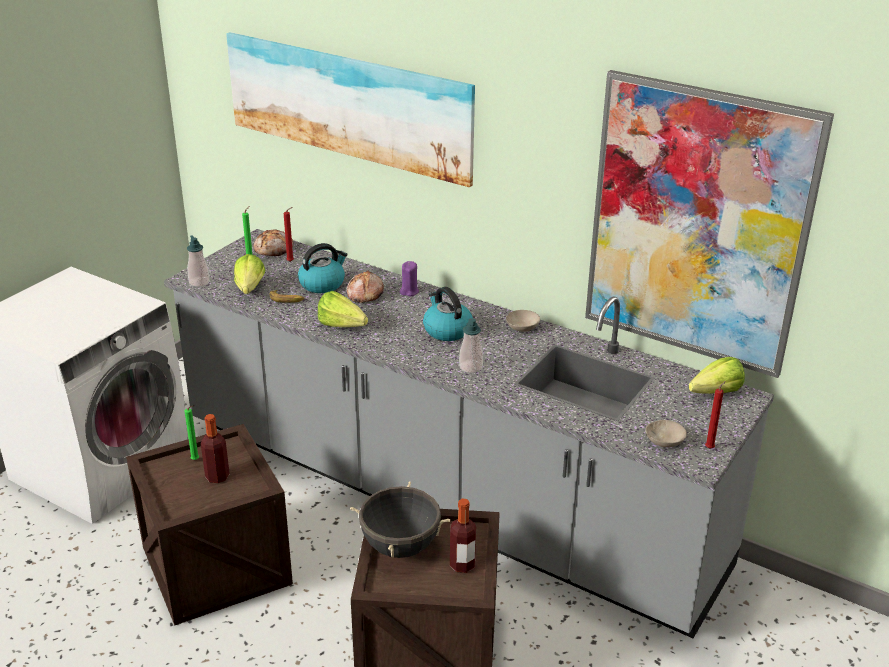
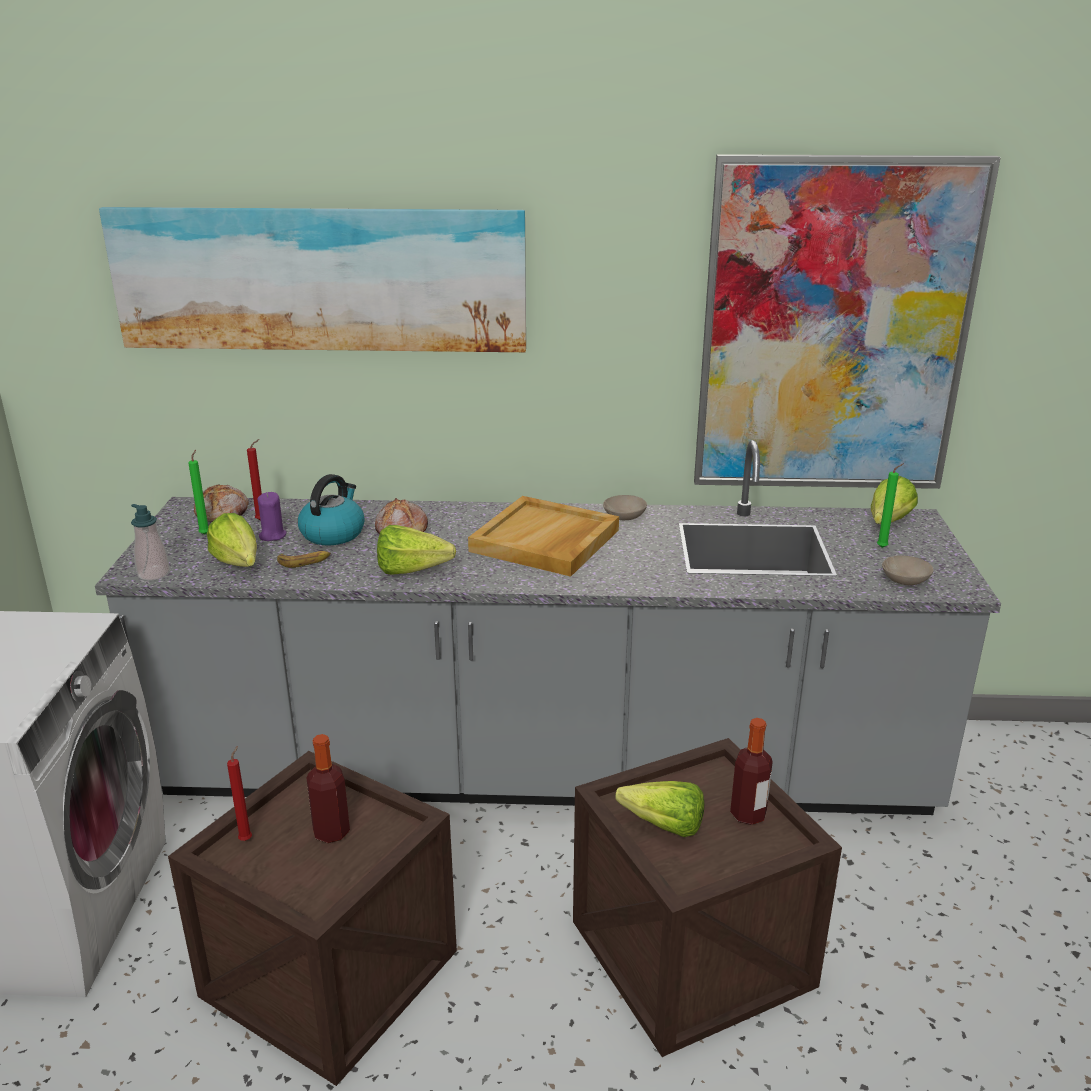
camera: 30 degrees left, 5 degrees down
(196, 460) = (279, 822): green candle -> green candle (883, 547)
(400, 547) = (657, 823): black cooking pot -> lettuce
(409, 291) = (452, 514): purple candle -> purple candle (272, 535)
(446, 330) = (545, 541): kettle -> beige tray
(470, 367) = (620, 570): soap dispenser -> none
(710, 448) = (952, 572): red candle -> red candle (247, 839)

